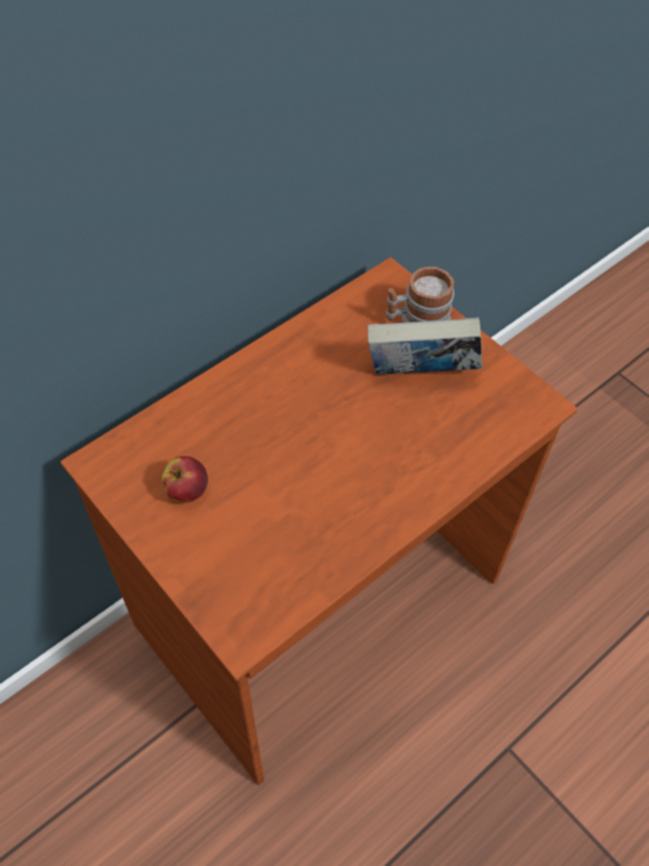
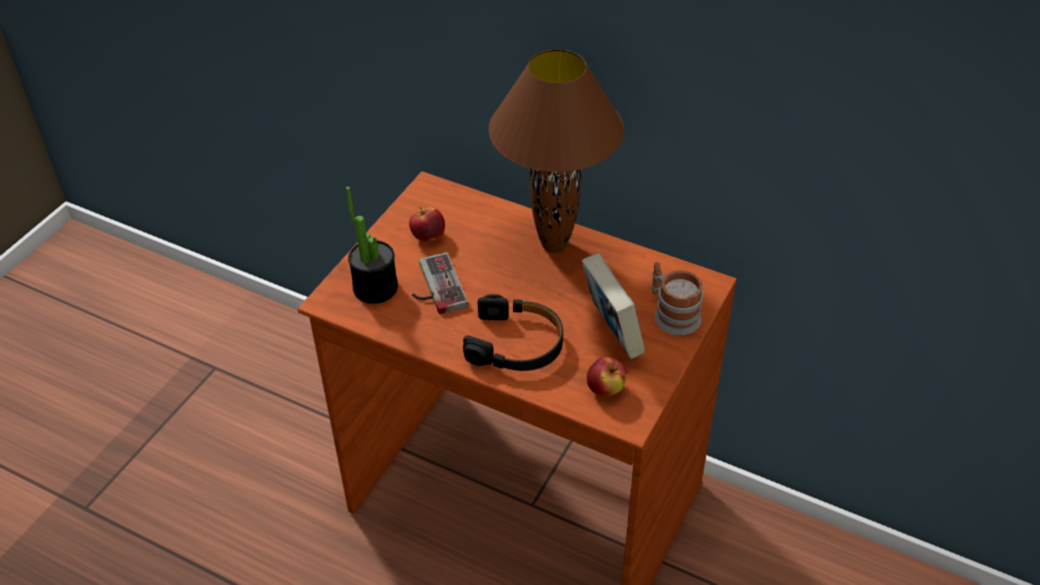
camera: 70 degrees right, 10 degrees down
(246, 574) = (375, 288): none -> potted plant
(267, 376) = (553, 244): none -> brown table lamp
(276, 511) = (434, 287): none -> game controller
(403, 462) = (516, 344): none -> black headphones
(497, 408) = (605, 389): none -> apple

